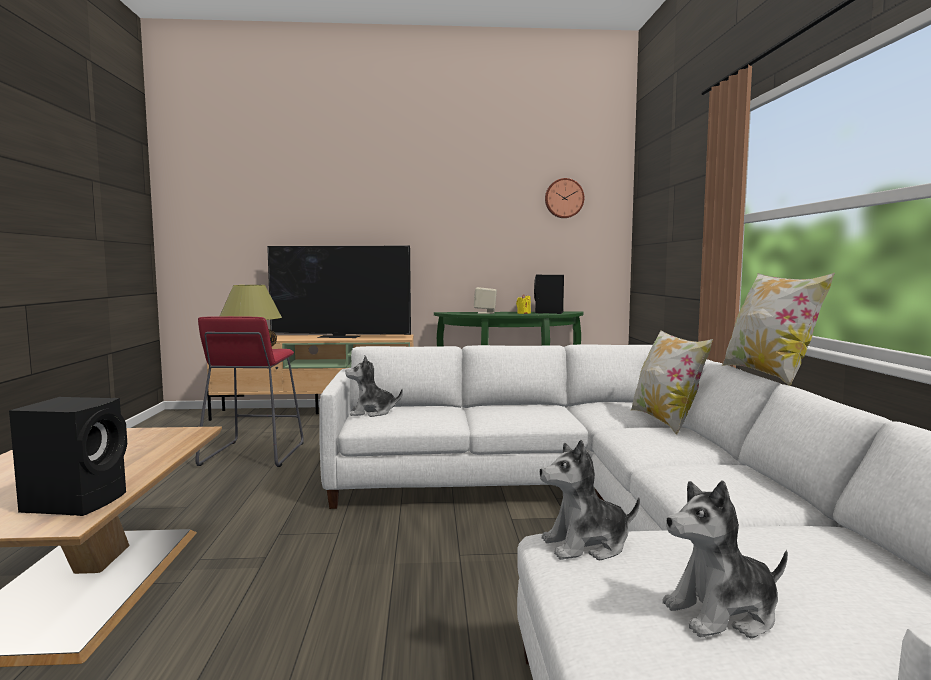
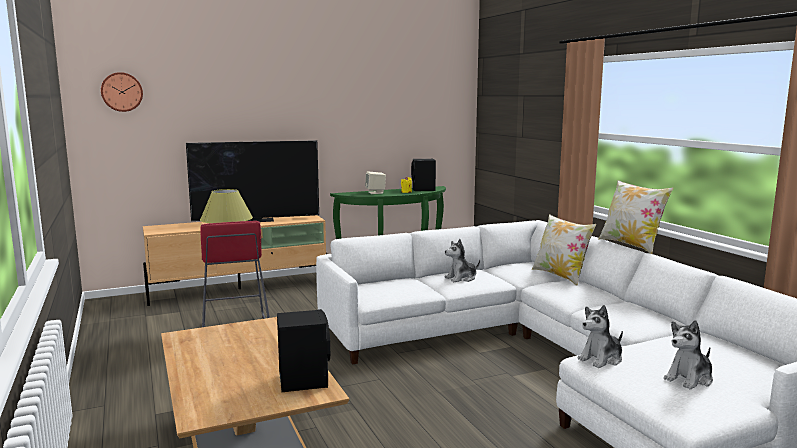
camera: 20 degrees left, 5 degrees up
(372, 412) = (365, 290): plush toy -> plush toy (461, 278)
(564, 198) = (428, 95): wall clock -> wall clock (122, 92)

